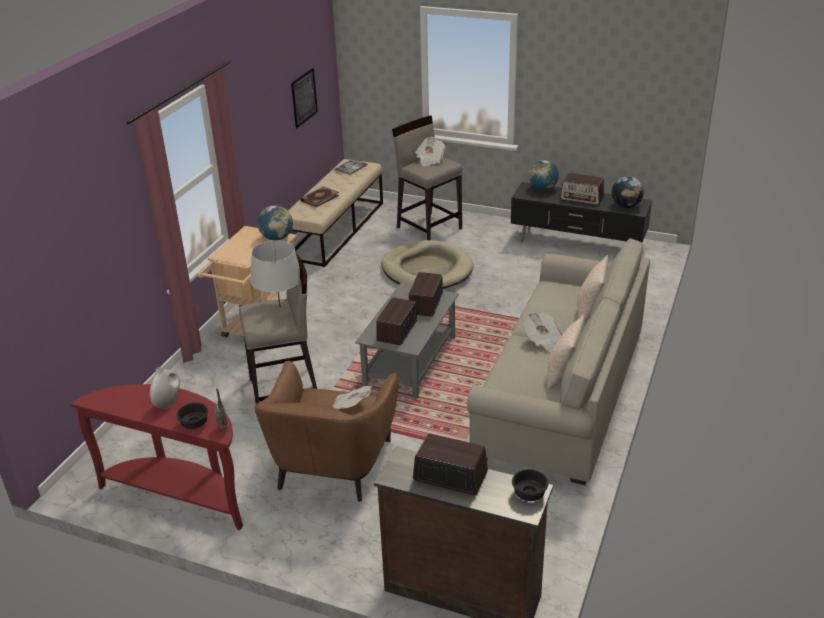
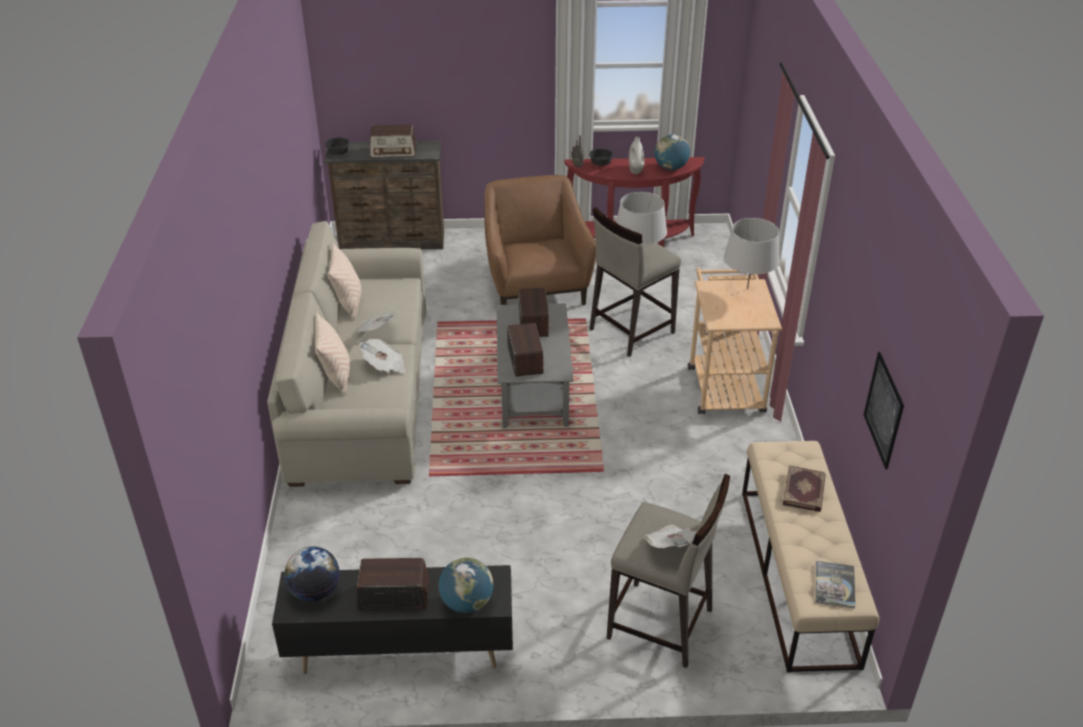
camera: 155 degrees right, 5 degrees up
(231, 253) = (747, 289): none -> grey table lamp
(277, 238) = (722, 318): globe -> globe (671, 168)
(351, 407) = (524, 255): newspaper -> newspaper (384, 366)
(427, 270) = (602, 526): beige dog bed -> none

